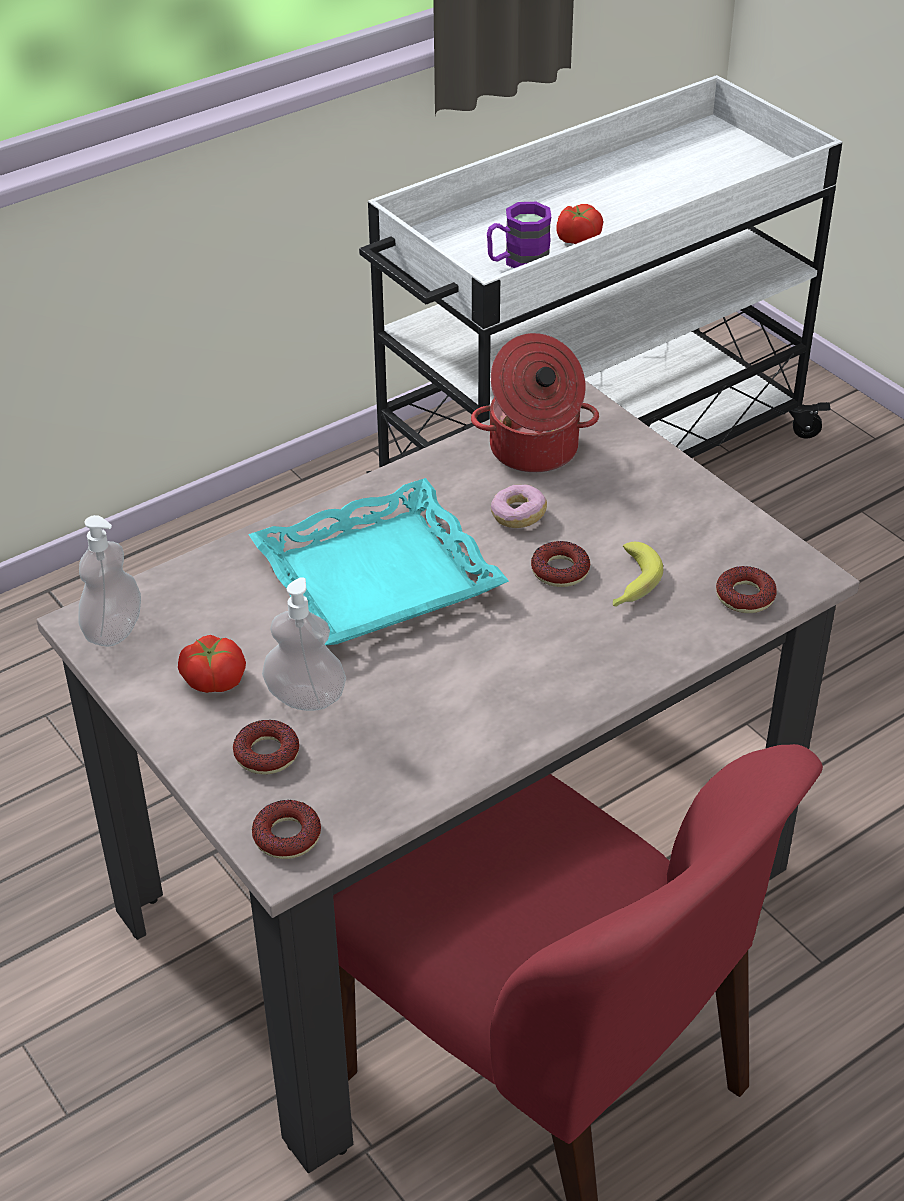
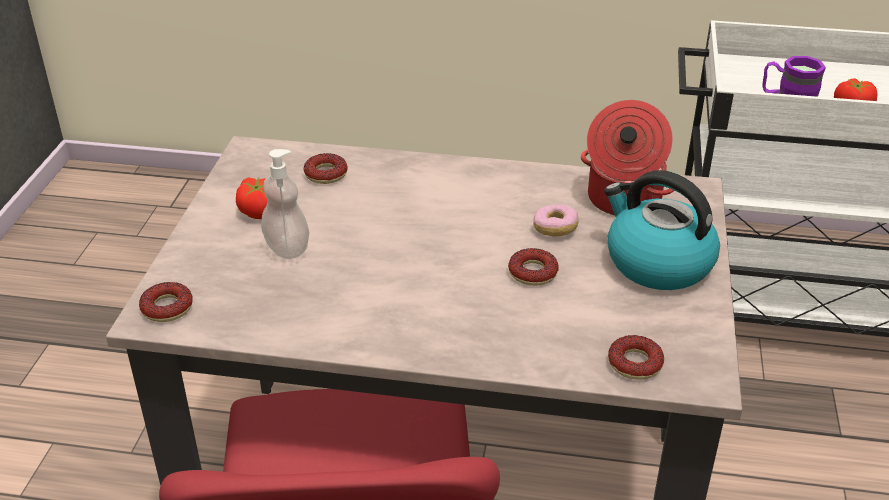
camera: 45 degrees right, 5 degrees down
(113, 630) = (255, 160): soap dispenser -> none
(266, 754) = (224, 262): donut -> donut (326, 174)
(378, 579) = (420, 213): turquoise tray -> none
(630, 584) = (565, 307): banana -> none
(642, 495) = (657, 263): none -> kettle

